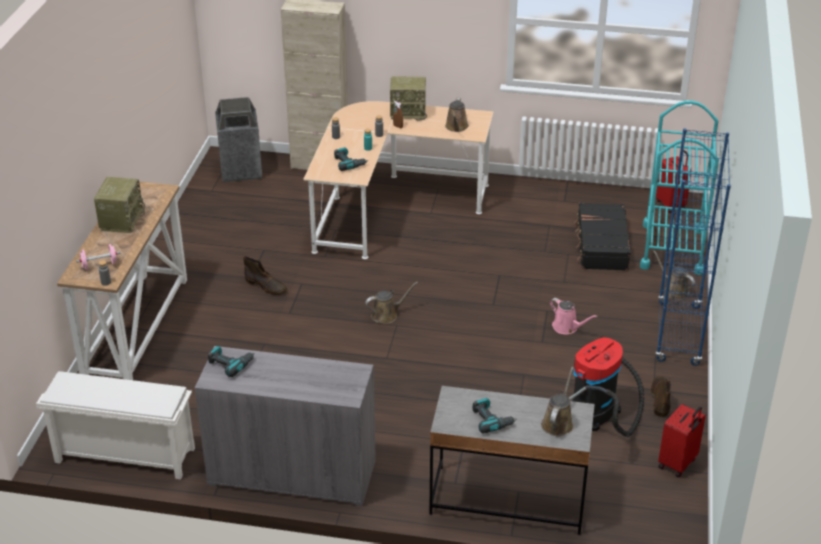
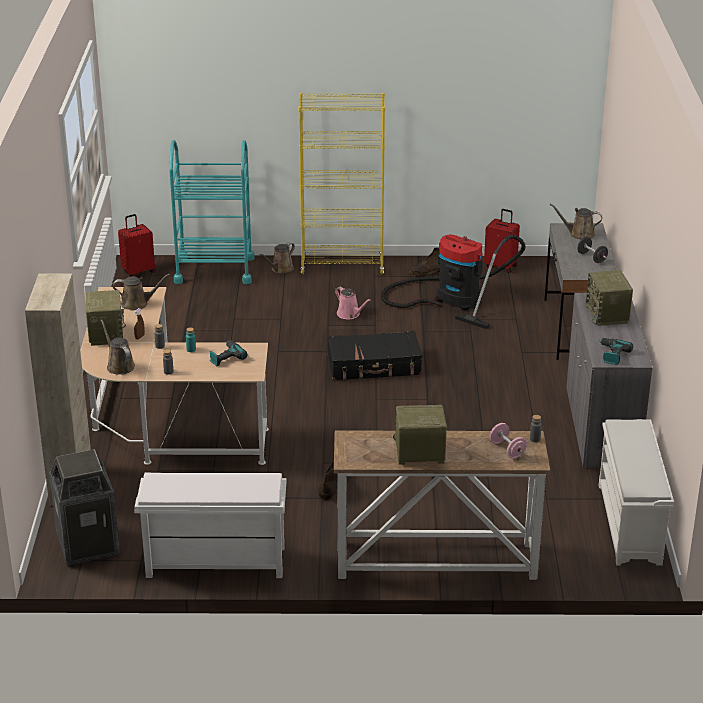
camera: 100 degrees left, 5 degrees down
(192, 221) = (214, 562): none -> white bench
(314, 379) = (607, 315): none -> radio
(387, 315) = (361, 405): brown watering can -> brown watering can (119, 365)
(491, 420) = (591, 258): power drill -> black dumbbell
(567, 327) = (350, 314): pink watering can -> pink watering can turned 105 degrees clockwise
(601, 245) = (216, 303): black suitcase -> black suitcase (374, 366)
(678, 334) = (342, 267): blue bookcase -> yellow bookcase

